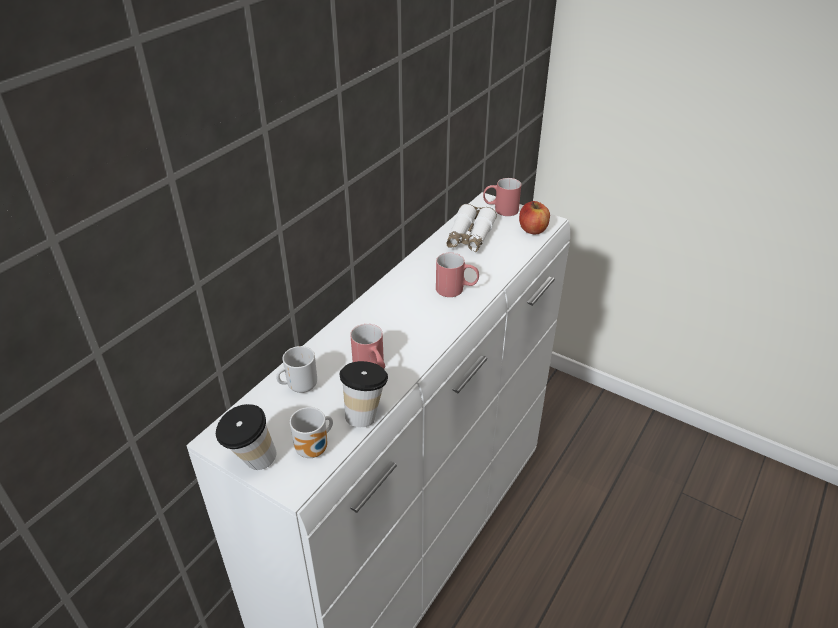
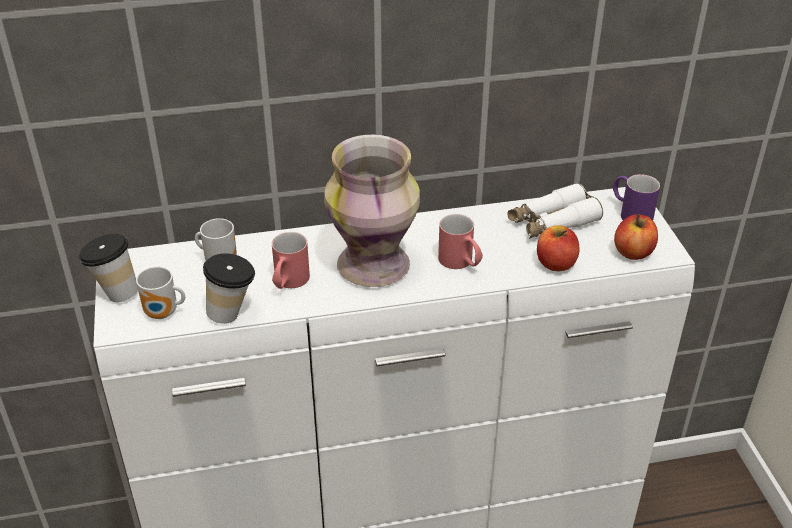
camera: 45 degrees right, 0 degrees up
(409, 322) = (375, 265): none -> vase
(500, 210) = (630, 213): red mug -> purple mug
(505, 258) = (555, 263): none -> apple

